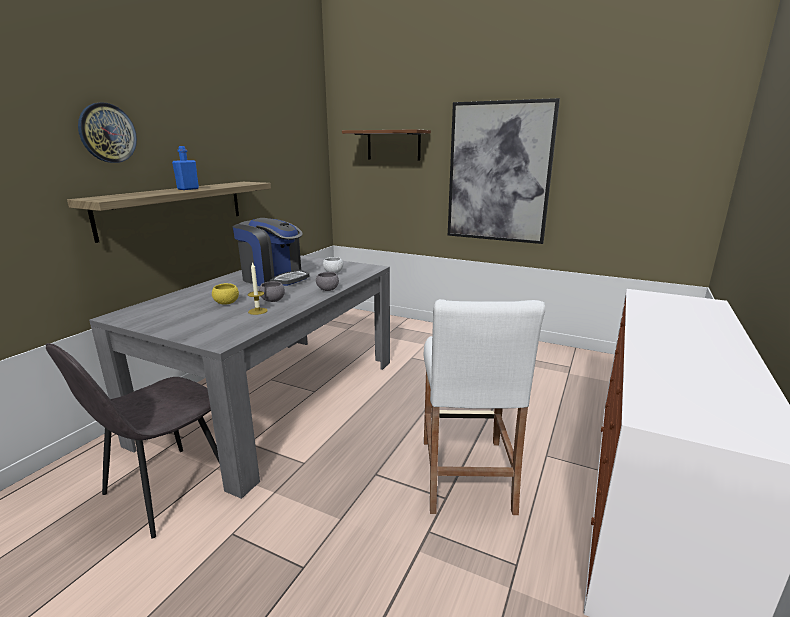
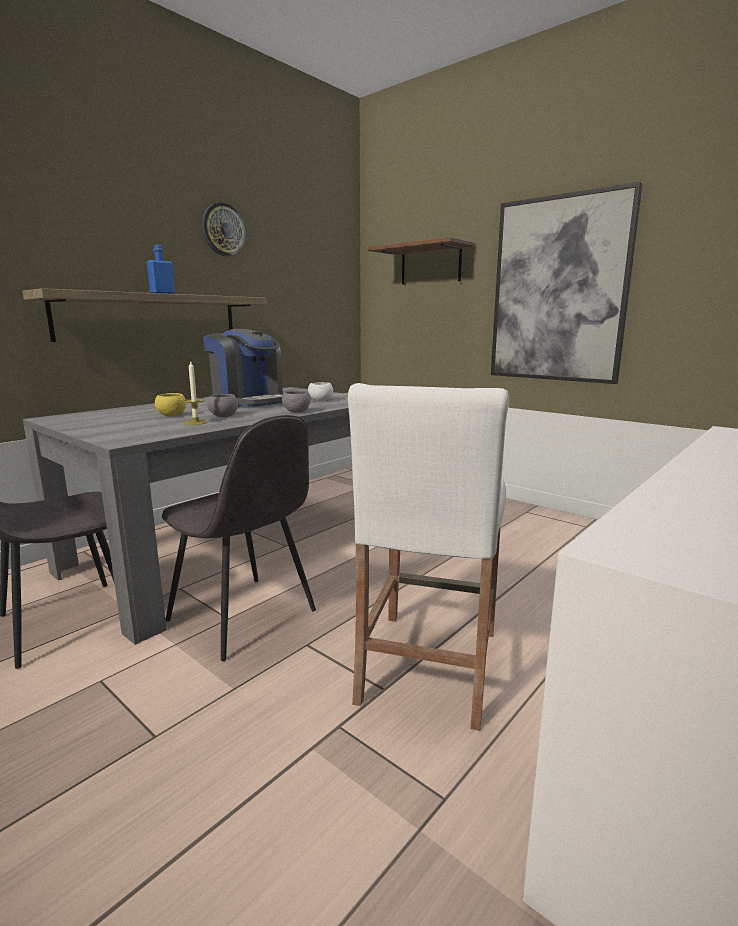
camera: 15 degrees right, 5 degrees down
(107, 133) = (76, 225): wall clock -> wall clock (223, 230)
(316, 460) = (244, 617): none -> grey chair

